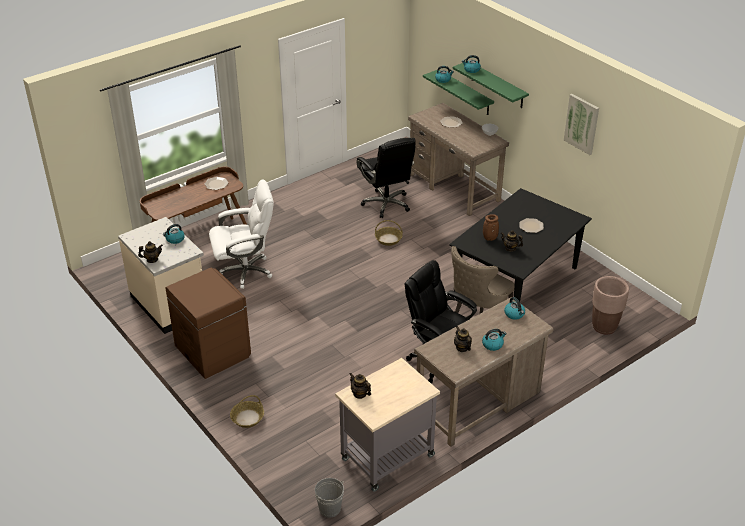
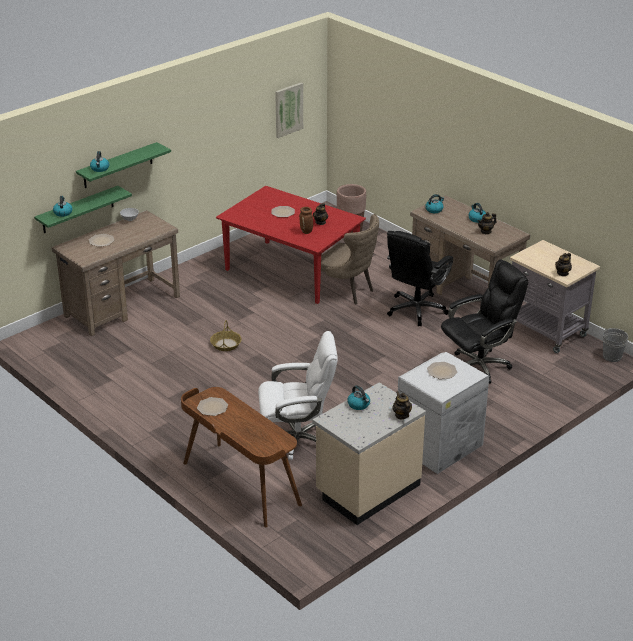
camera: 95 degrees left, 5 degrees down
(211, 290) = (441, 371): none -> plate
(213, 349) = (436, 445): brown washing machine -> white washing machine
(244, 271) = (296, 439): white office chair -> white office chair turned 105 degrees clockwise
(247, 418) = (527, 410): basket -> none
(386, 203) = (153, 349): black office chair -> black office chair (478, 366)
(516, 281) = (292, 271): black dining table -> red dining table
(582, 124) = (216, 122): picture -> picture (288, 109)

